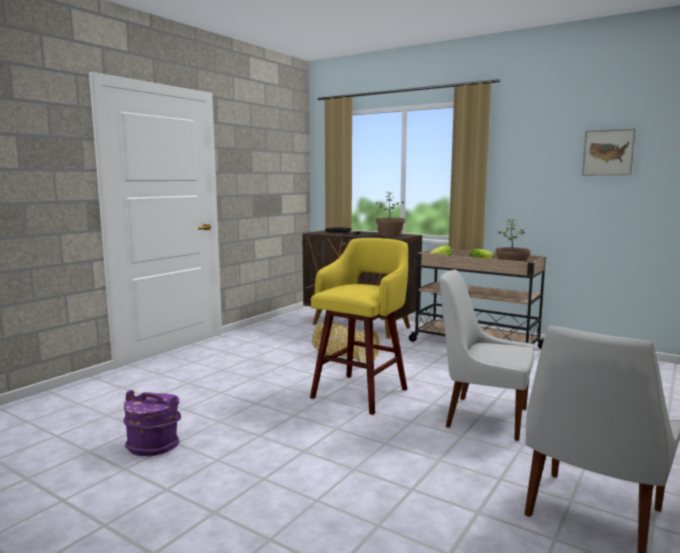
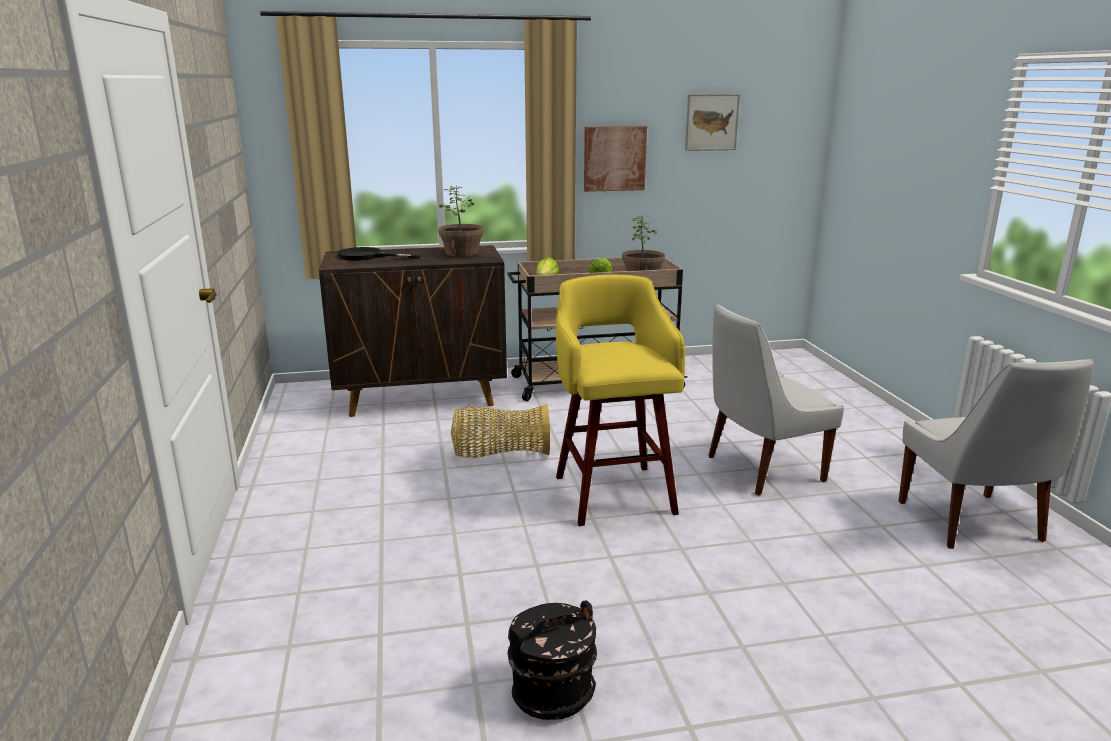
camera: 45 degrees left, 10 degrees up
(154, 446) = (552, 692): purple bucket -> black bucket
(521, 180) = (614, 158): none -> picture

